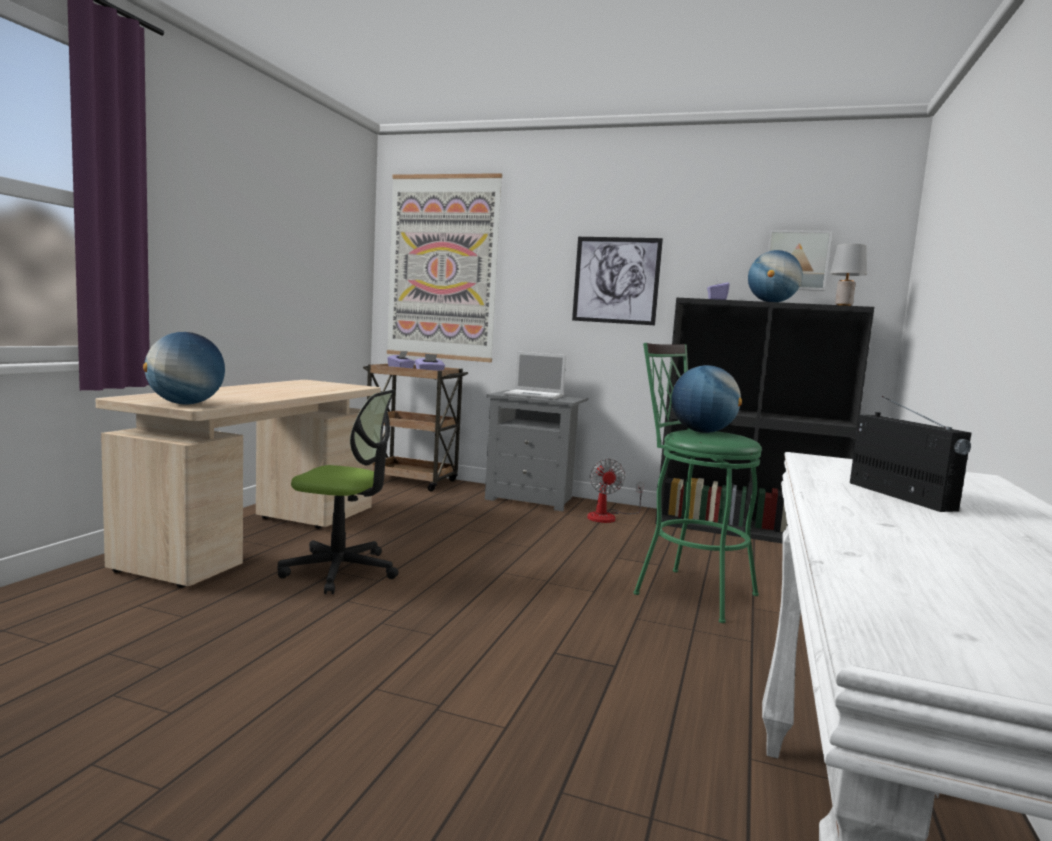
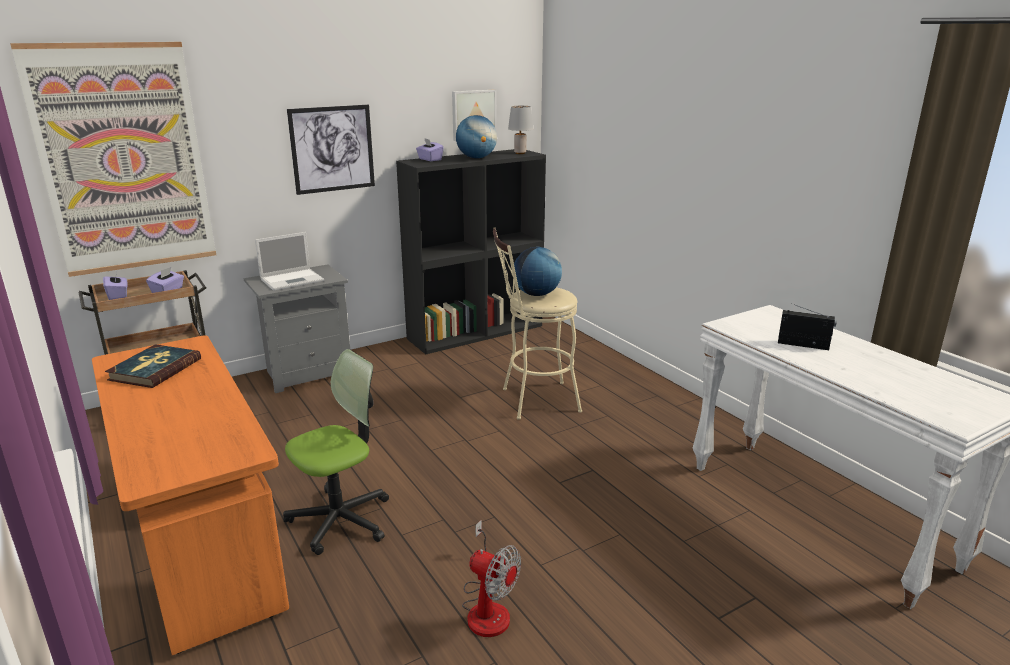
camera: 50 degrees left, 15 degrees up
(186, 404) = (226, 455): globe -> none
(260, 537) = (200, 540): beige desk -> orange desk
(305, 386) = (155, 369): none -> book
(608, 516) = (388, 363): fan -> fan (487, 608)
(686, 591) = (533, 400): green stool -> beige stool

